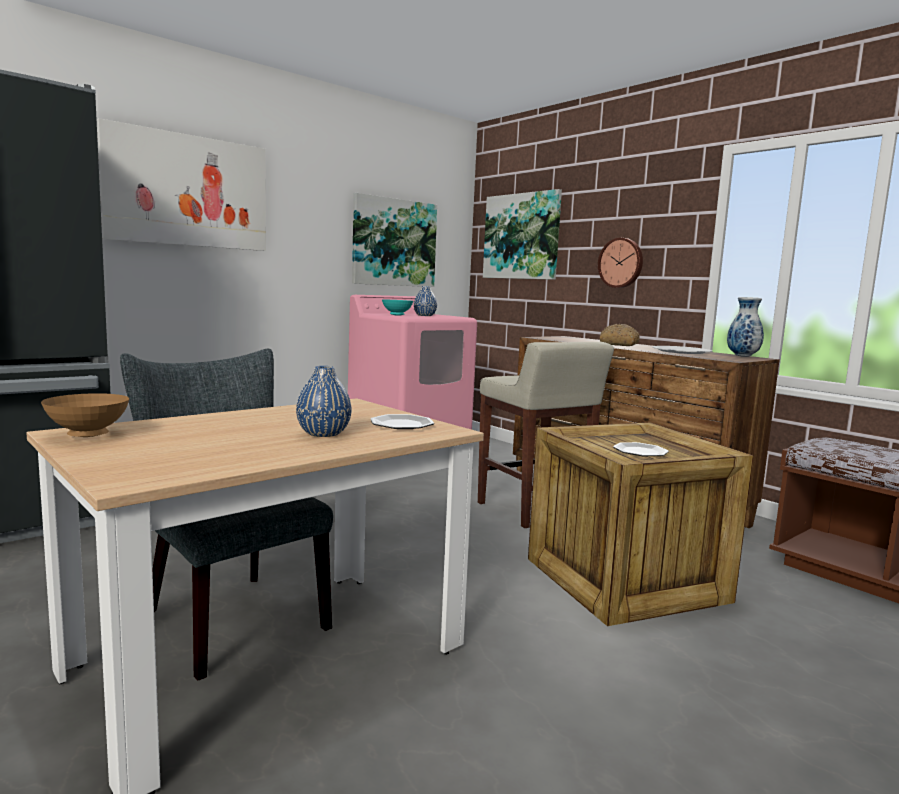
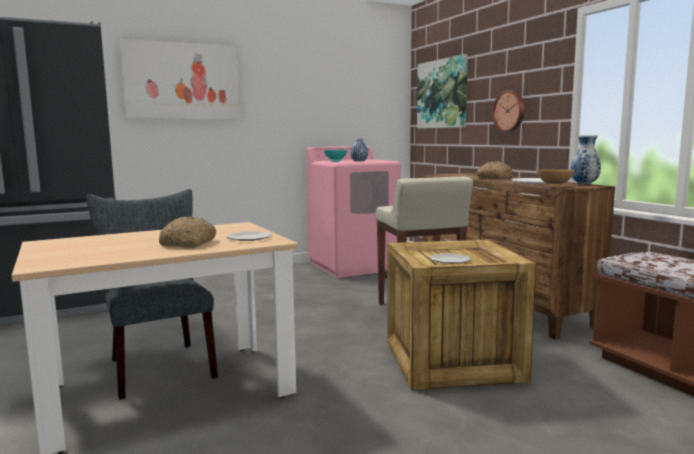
camera: 15 degrees right, 0 degrees up
(90, 435) = (52, 243): brown bowl -> brown bowl (555, 187)
(323, 434) = (188, 243): blue vase -> bread
(394, 242) = (342, 106): picture -> none

